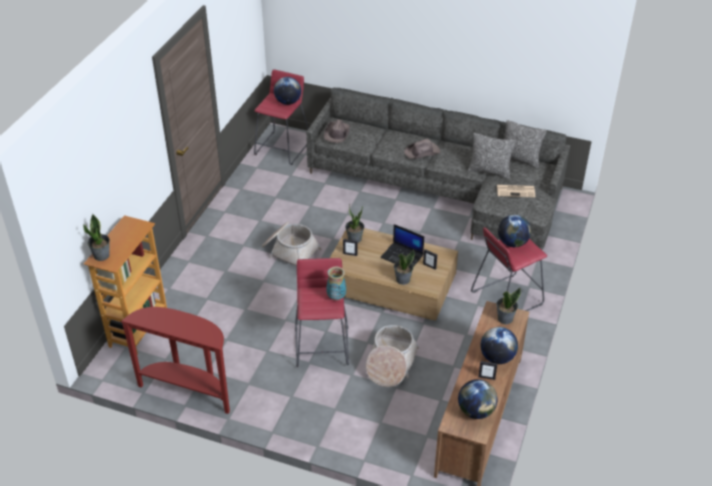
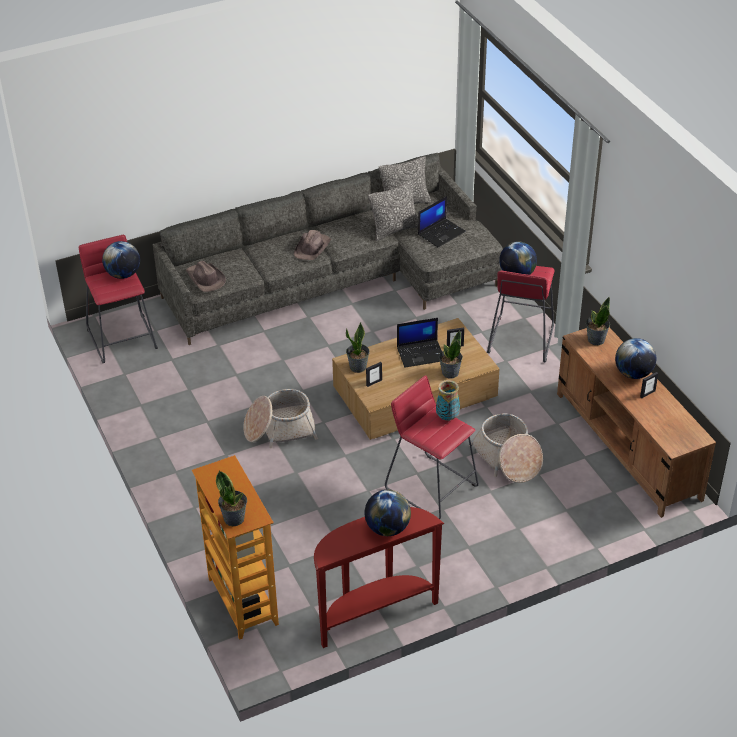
camera: 45 degrees left, 0 degrees up
(476, 411) = (676, 424): globe -> globe (387, 528)
(516, 191) = (441, 233): newspaper -> laptop

